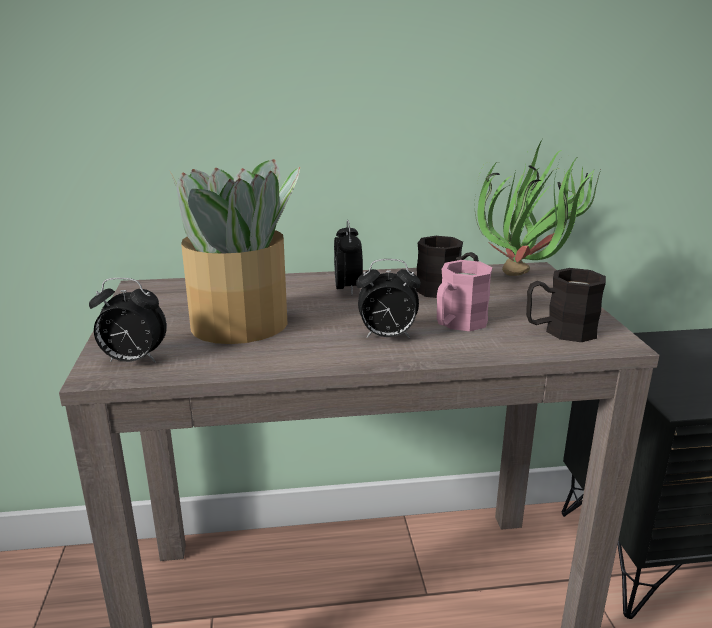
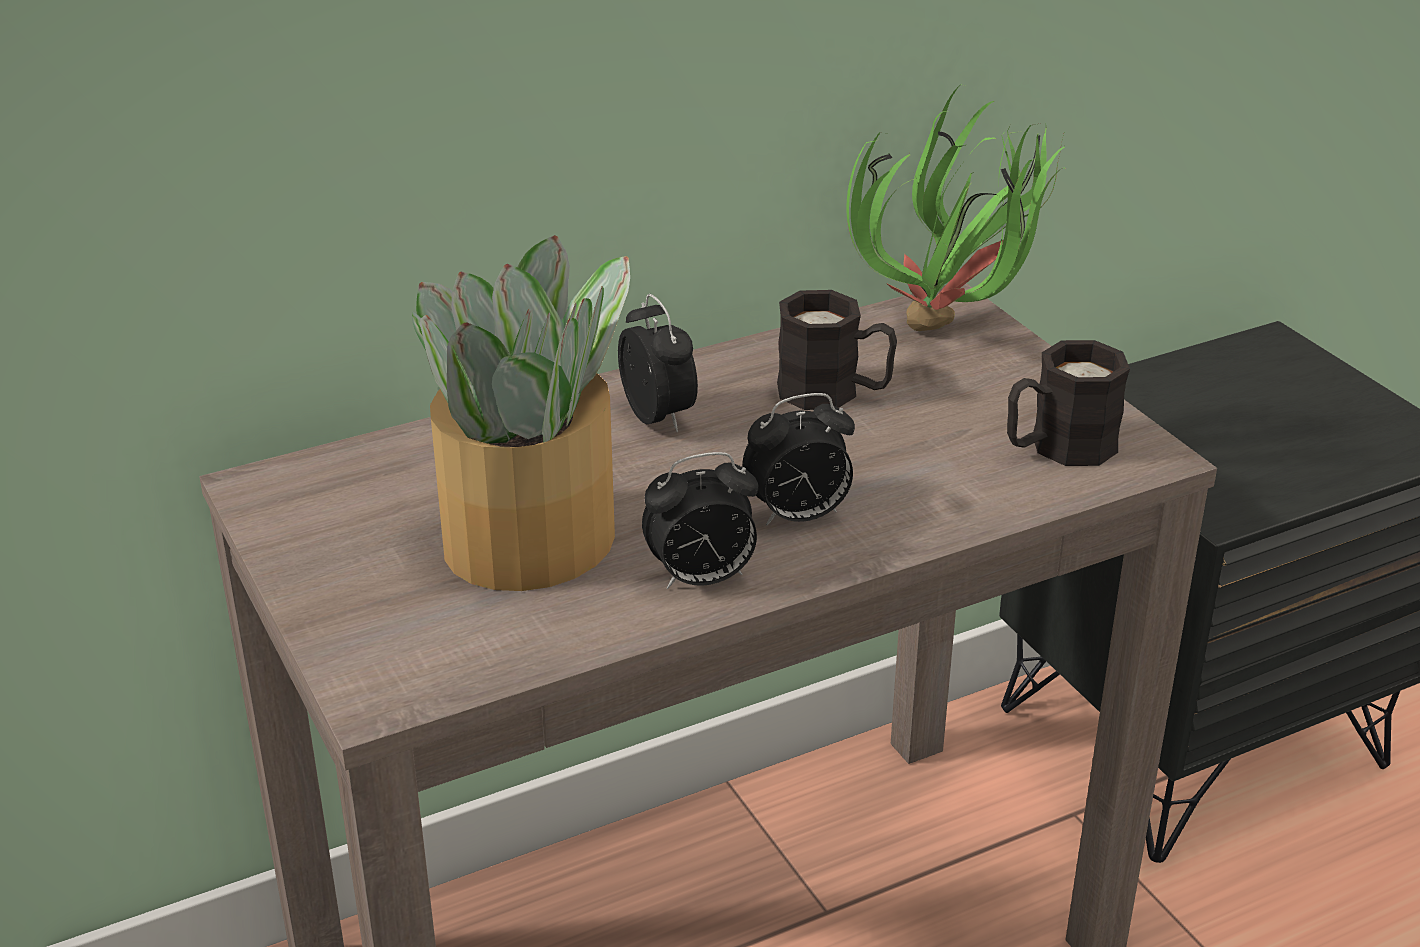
camera: 20 degrees left, 10 degrees up
(133, 361) = (410, 659): alarm clock -> alarm clock (701, 579)
(457, 324) = (893, 465): pink mug -> none

